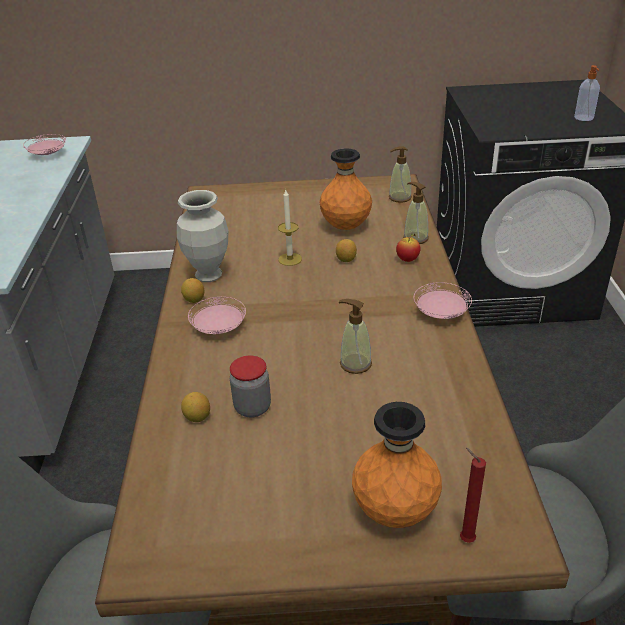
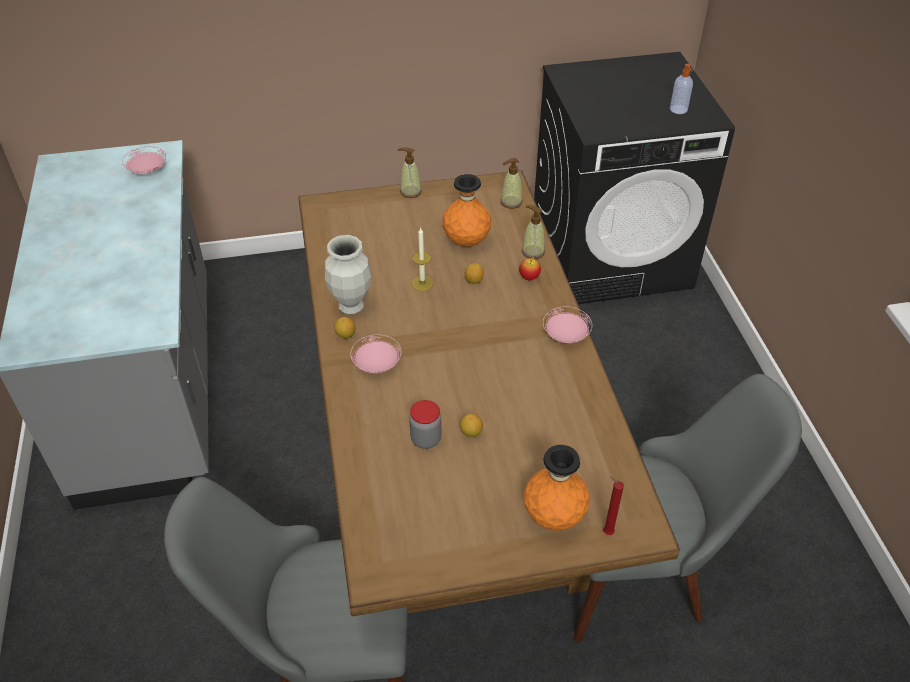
camera: 10 degrees left, 10 degrees up
(197, 417) = (383, 452): lemon -> lemon (471, 432)
(355, 364) = (501, 391): soap dispenser -> soap dispenser (410, 192)

